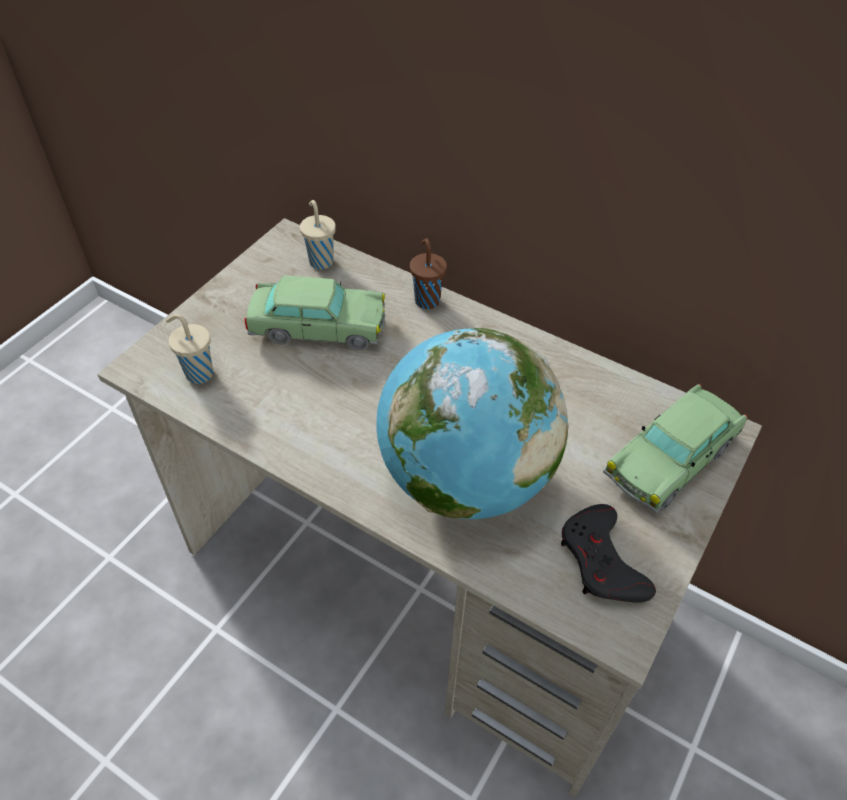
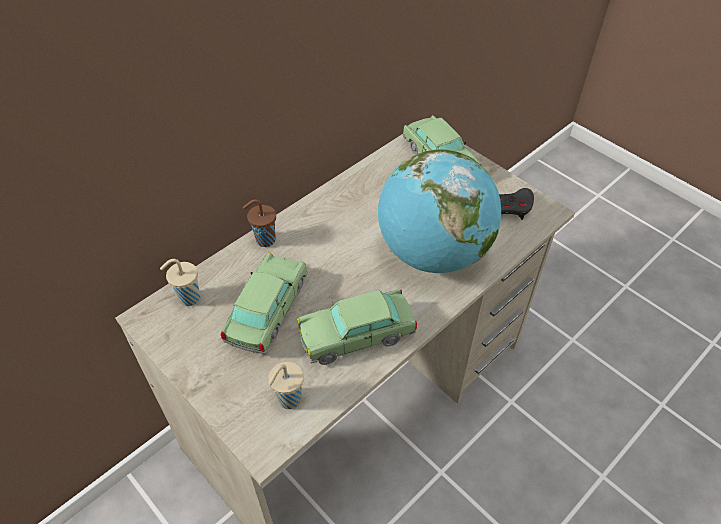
camera: 75 degrees left, 0 degrees up
(300, 417) = (356, 334): none -> toy car

